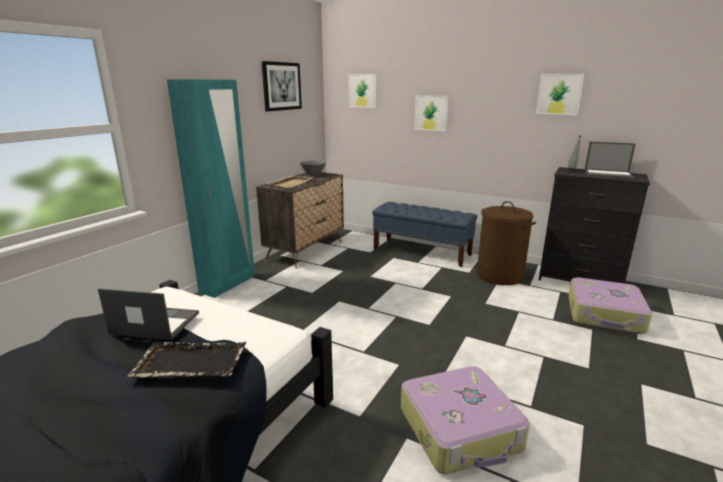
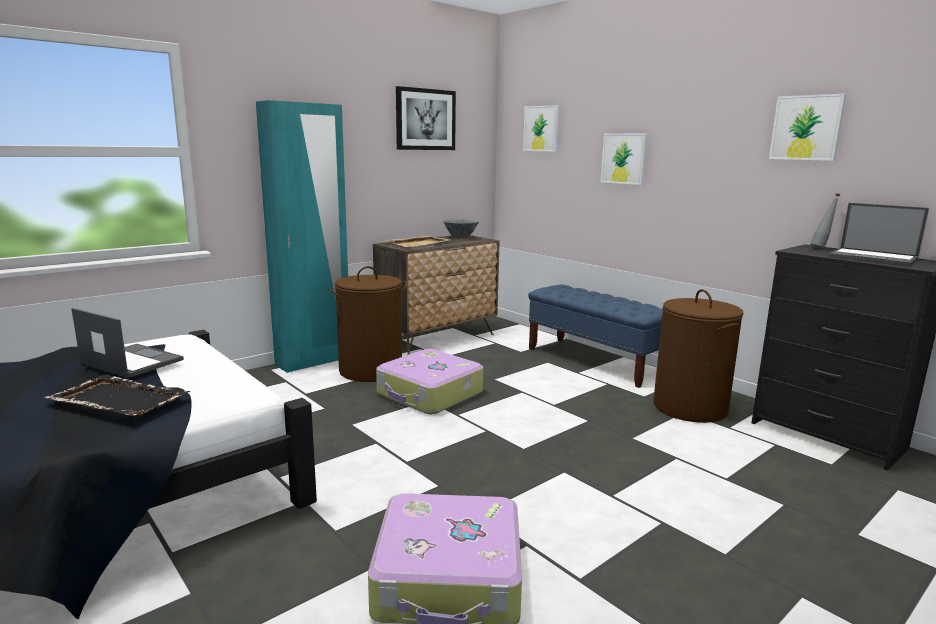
camera: 20 degrees right, 5 degrees down
(278, 284) = (371, 370): none -> brown laundry basket
(605, 315) = (827, 490): suitcase -> suitcase (429, 394)

